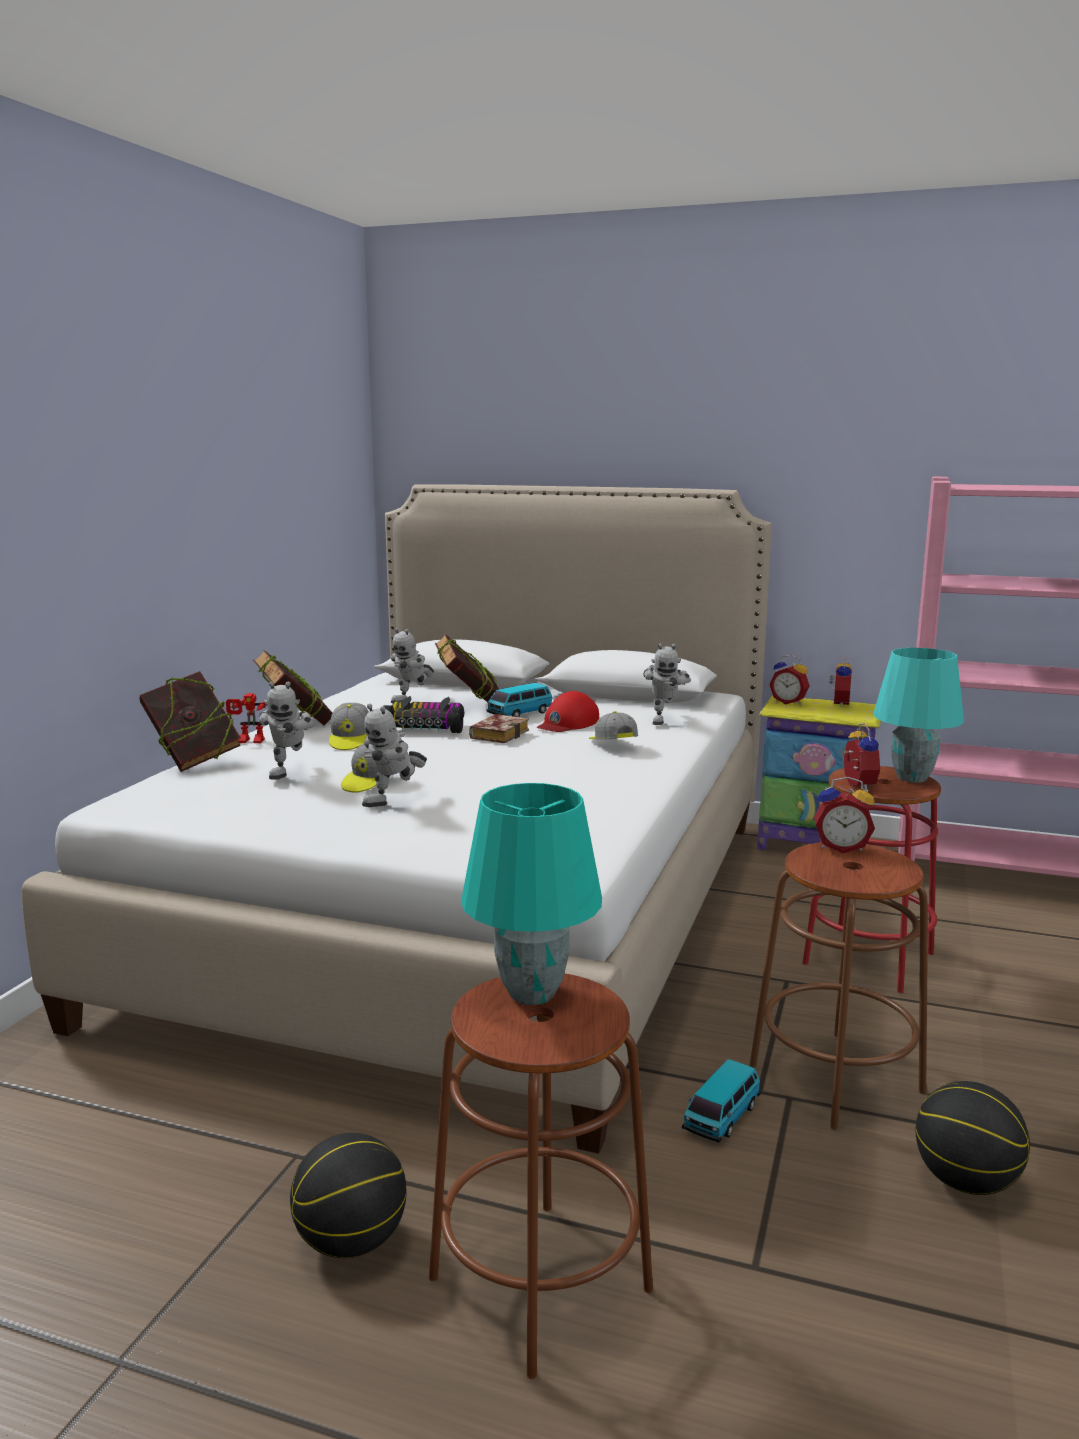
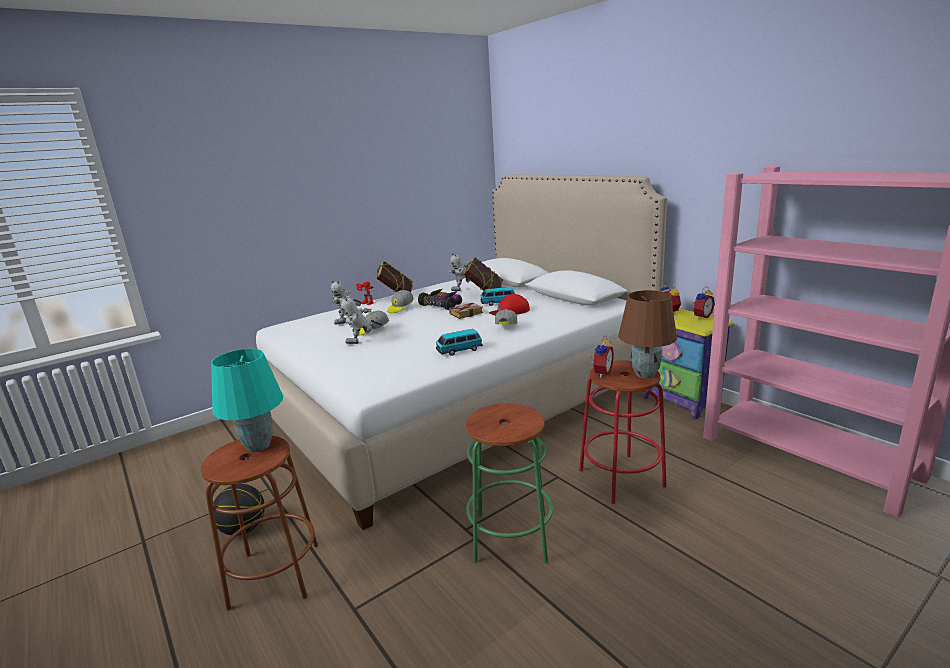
camera: 35 degrees right, 5 degrees up
(194, 762) = (331, 311): book -> none
(663, 721) = (560, 316): toy robot -> none
(721, 1117) = (432, 535): toy car -> toy car (459, 350)
(836, 1078) = (511, 537): brown stool -> green stool
(841, 847) = (518, 409): alarm clock -> none
(913, 778) = (645, 375): turquoise table lamp -> brown table lamp
(966, 1182) = (500, 618): basketball -> none

